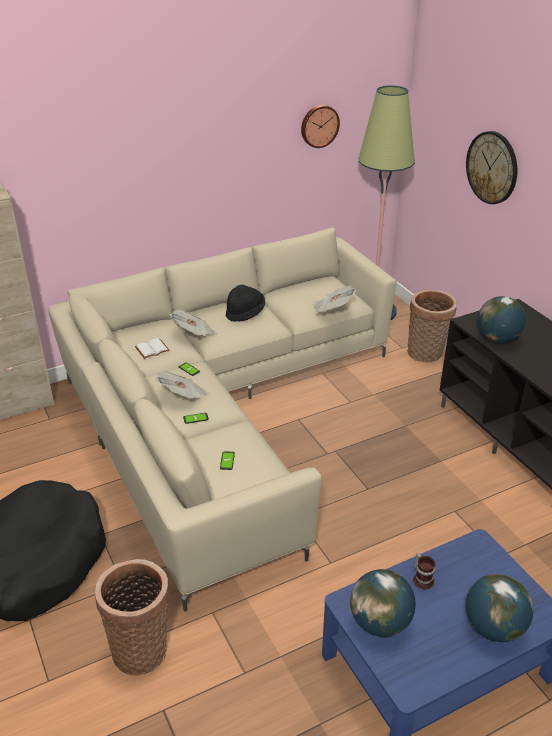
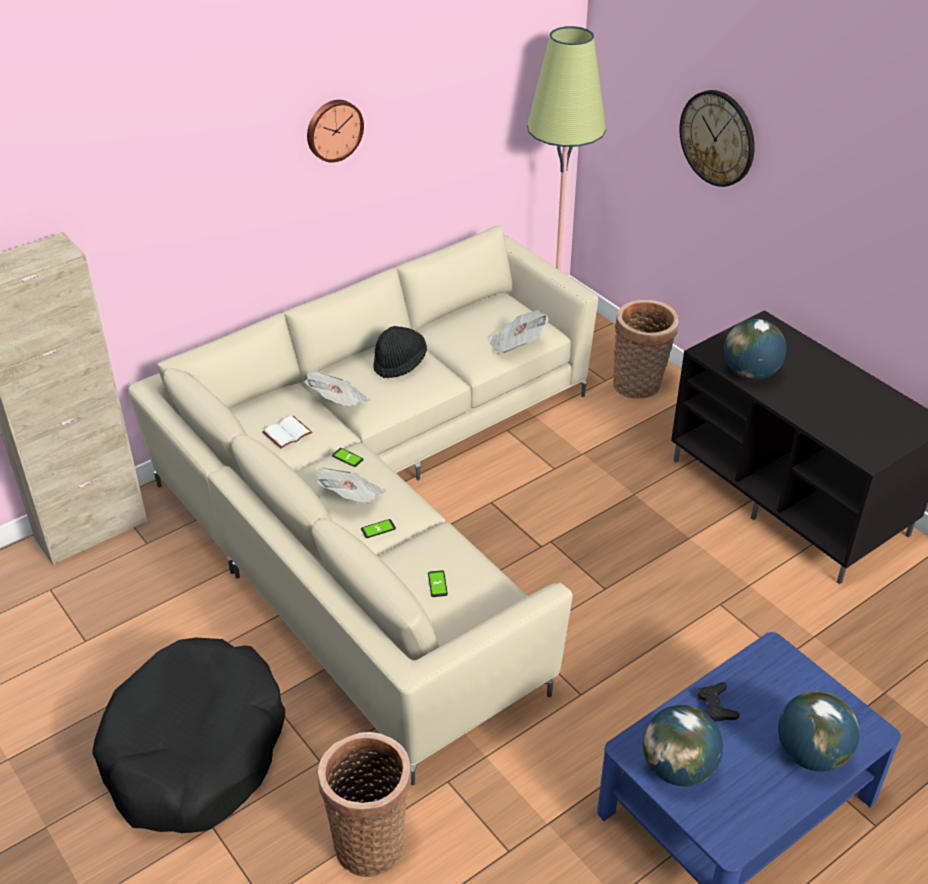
camera: 10 degrees left, 5 degrees up
(319, 125) = (473, 89): wall clock -> wall clock (333, 129)
(423, 578) = (716, 705): mug -> black game controller

